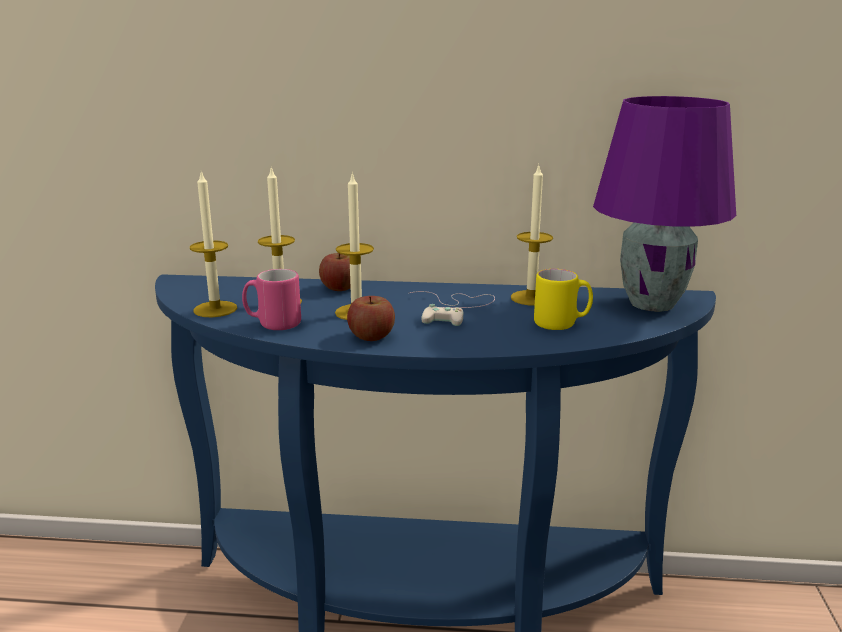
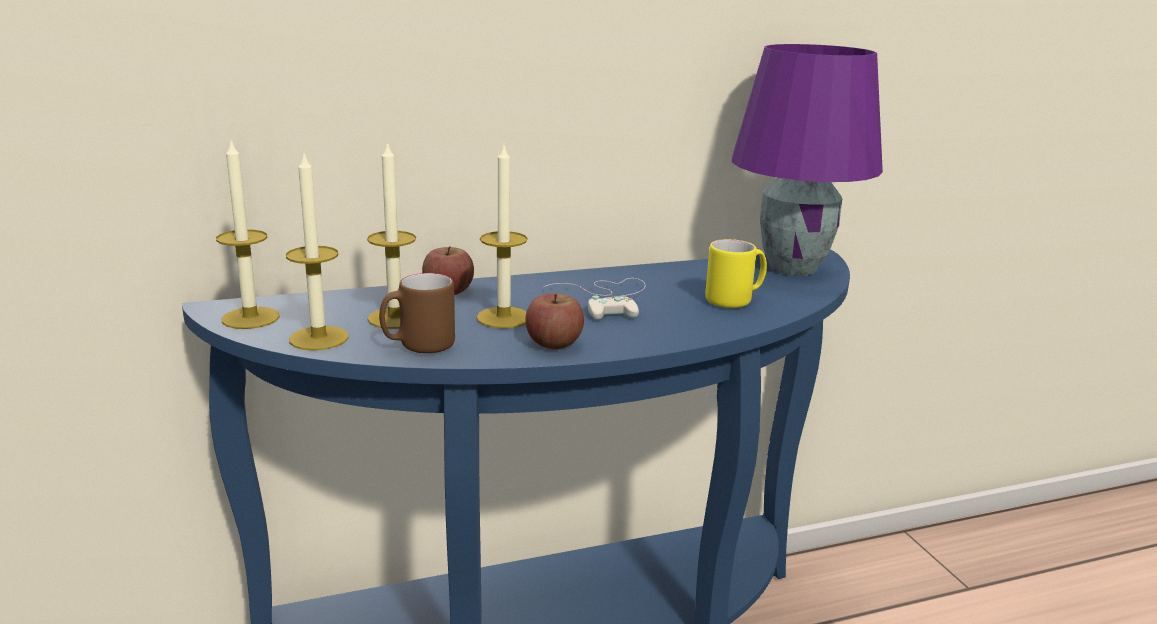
camera: 25 degrees left, 0 degrees up
(273, 324) = (418, 346): pink mug -> brown mug
(531, 298) = (673, 276): candle -> candle (250, 318)

